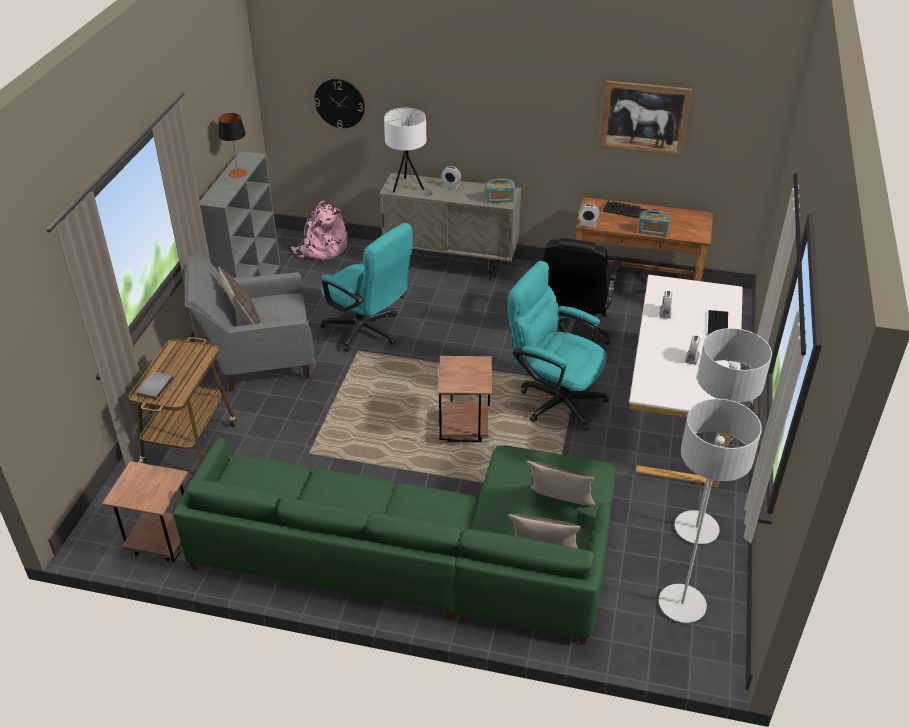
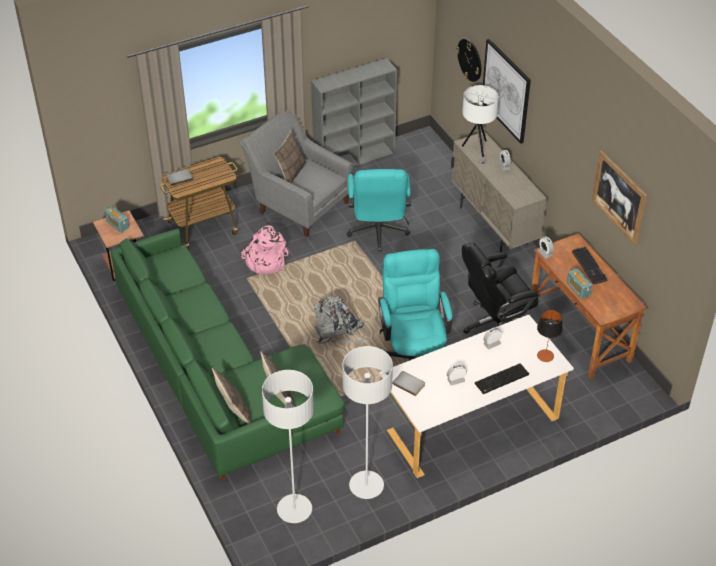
camera: 50 degrees right, 5 degrees up
(237, 173) = (361, 73): table lamp -> table lamp (545, 356)
(322, 249) = (434, 159): pink backpack -> pink backpack (265, 261)
(417, 104) = (506, 91): none -> picture
(466, 430) = (338, 331): brown side table -> grey backpack
(499, 199) = (518, 196): radio -> radio (117, 224)
(666, 389) = (409, 383): none -> grey book

